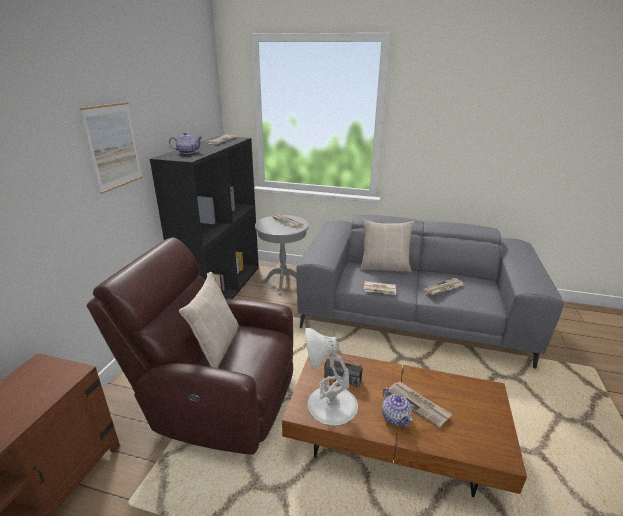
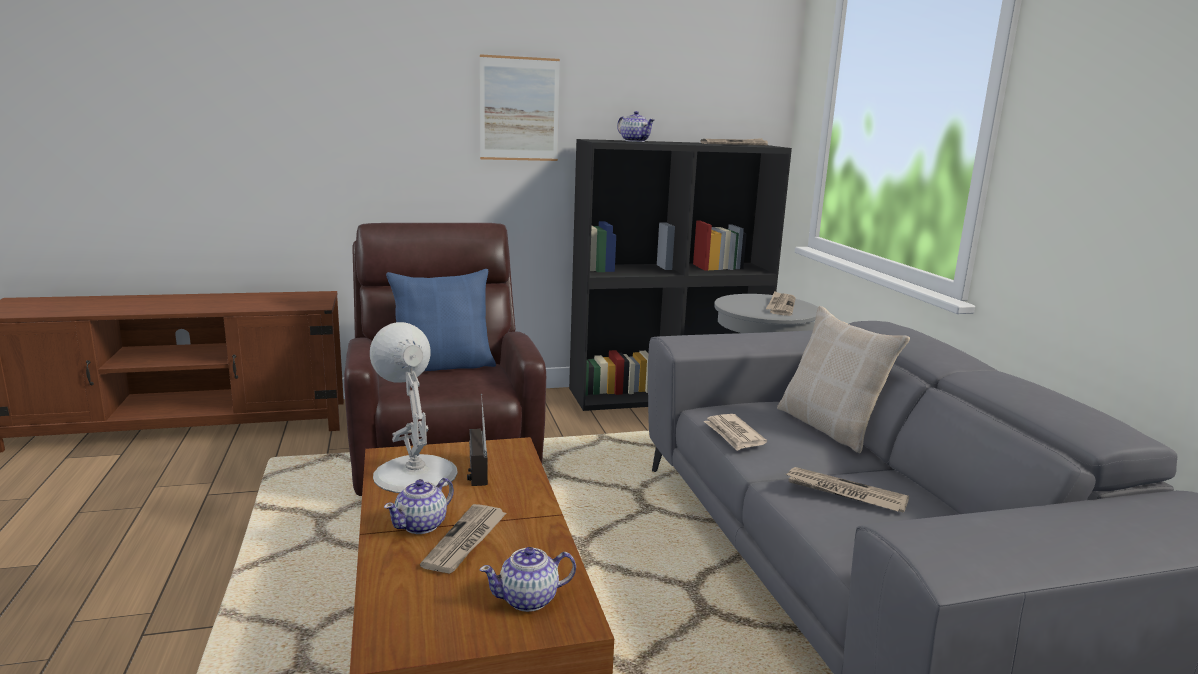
camera: 60 degrees right, 10 degrees down
(216, 346) = (443, 366): beige pillow -> blue pillow
(474, 398) = (529, 599): none -> teapot

